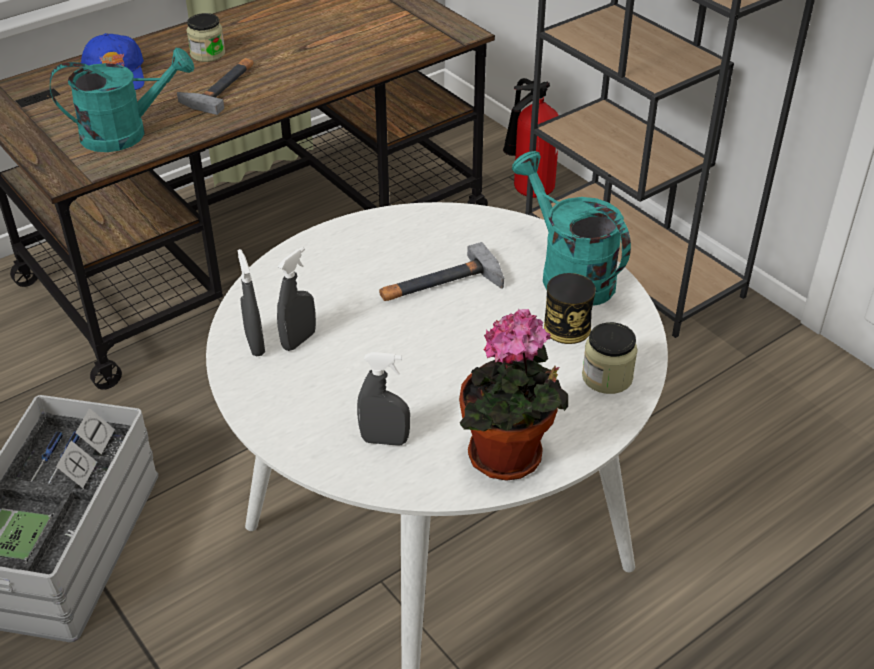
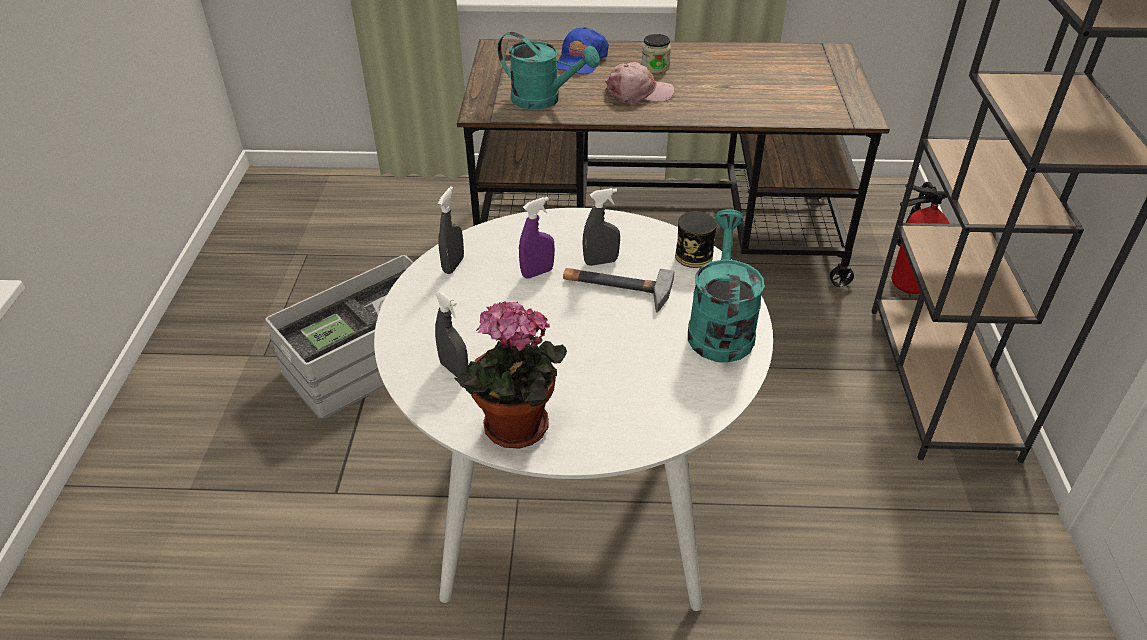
camera: 40 degrees right, 0 degrees up
(222, 87) = (638, 92): hammer -> pink cap
(299, 340) = (481, 276): grey spray bottle -> grey spray bottle (601, 262)
(350, 308) = (537, 272): none -> purple spray bottle
(567, 328) = (669, 365): can -> can (694, 256)
(607, 377) = (655, 416): jar -> none

